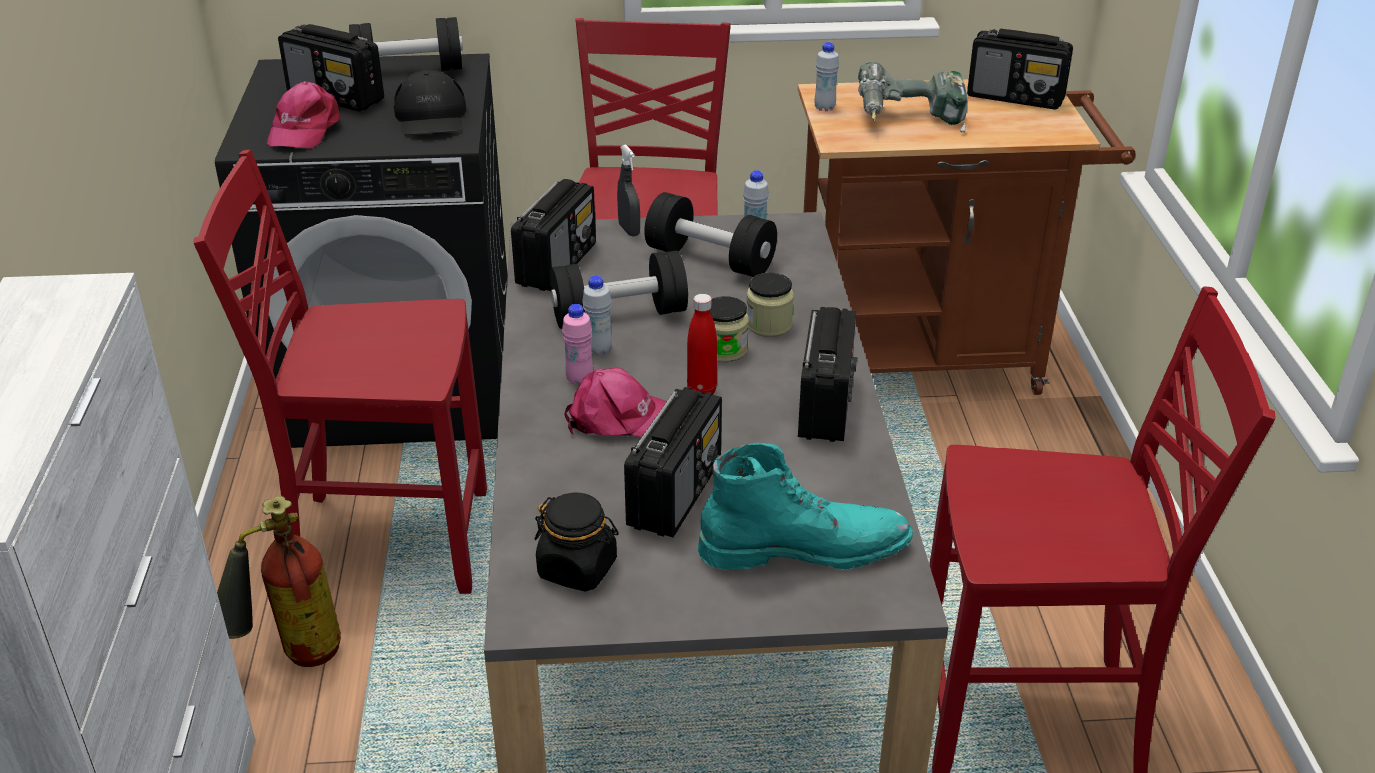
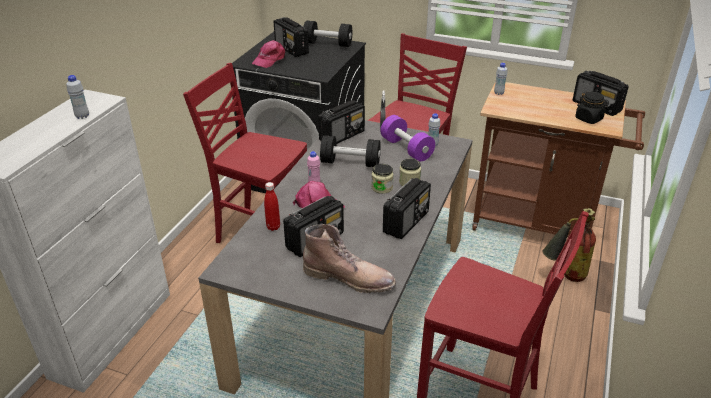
camera: 25 degrees right, 0 degrees up
(290, 659) = (199, 269): fire extinguisher -> fire extinguisher (564, 276)
(431, 117) = (320, 64): black cap -> none
(578, 569) = (255, 258): black jar -> black jar (589, 119)
(599, 350) = (331, 174): white bottle -> white bottle (82, 116)
(701, 391) = (359, 202): red bottle -> red bottle (273, 227)
(710, 259) = (406, 149): black dumbbell -> purple dumbbell
(805, 547) = (349, 277): turquoise boot -> brown boot
(909, 121) = (534, 107): power drill -> none

